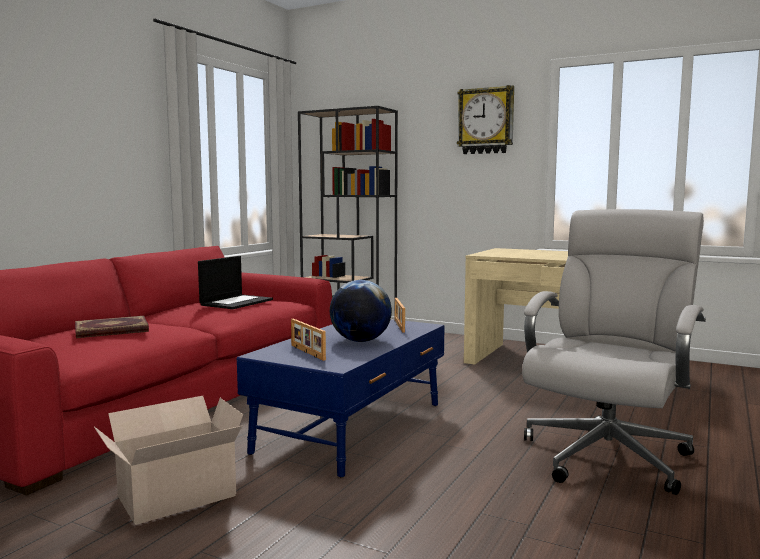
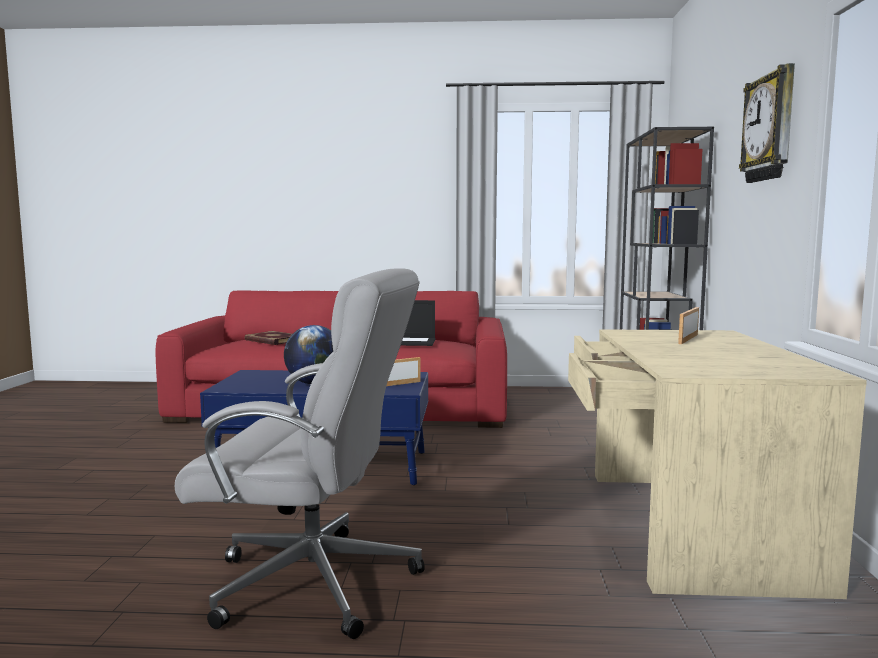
camera: 65 degrees right, 0 degrees up
(173, 497) = (168, 448): cardboard box -> none
(306, 352) = (261, 378): picture frame -> picture frame (687, 339)

